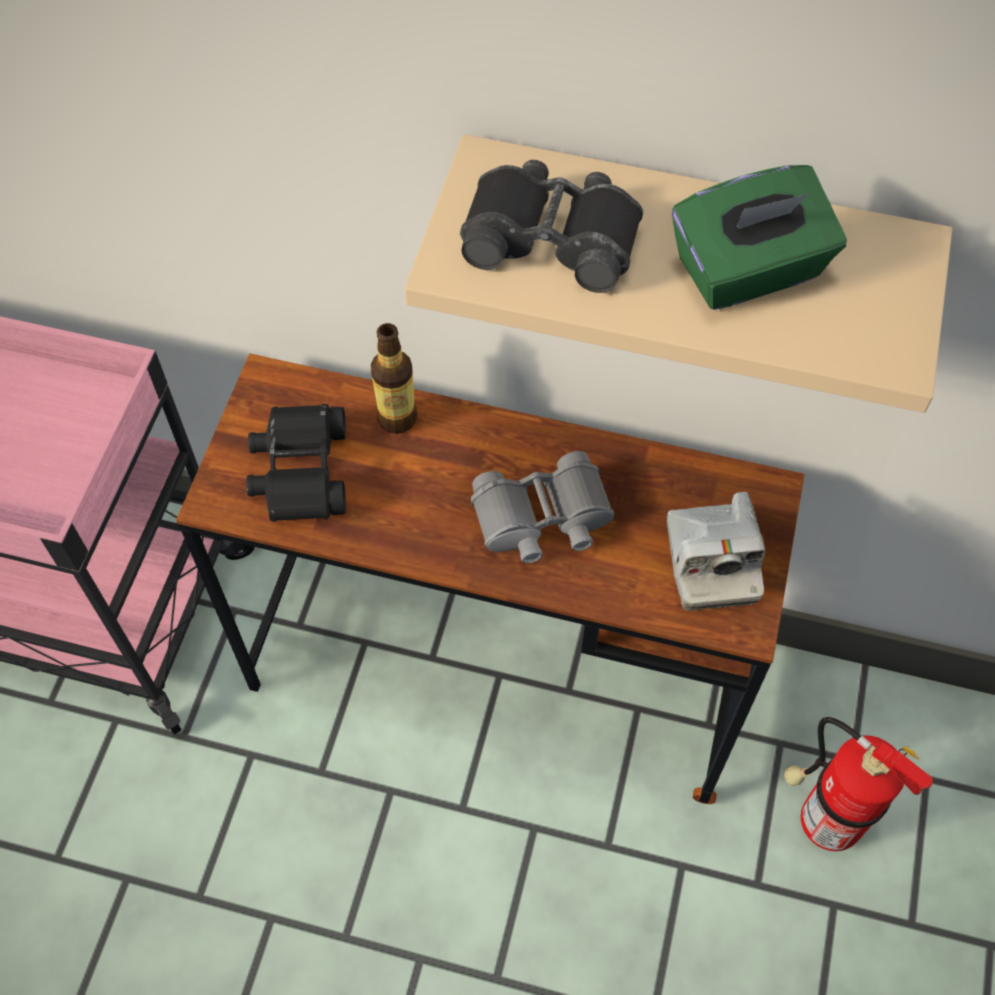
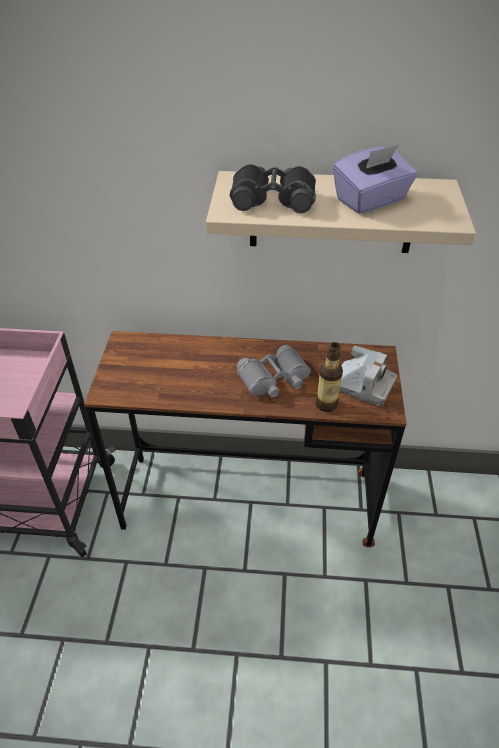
camera: 10 degrees left, 15 degrees down
(300, 471) = (146, 375): black binoculars -> none
(397, 418) = (191, 347): bottle -> bottle (326, 404)
(710, 562) = (362, 386): camera -> camera turned 45 degrees counterclockwise
(749, 271) = (371, 200): green tissue box -> purple tissue box
(822, 818) = (429, 544): fire extinguisher -> none

